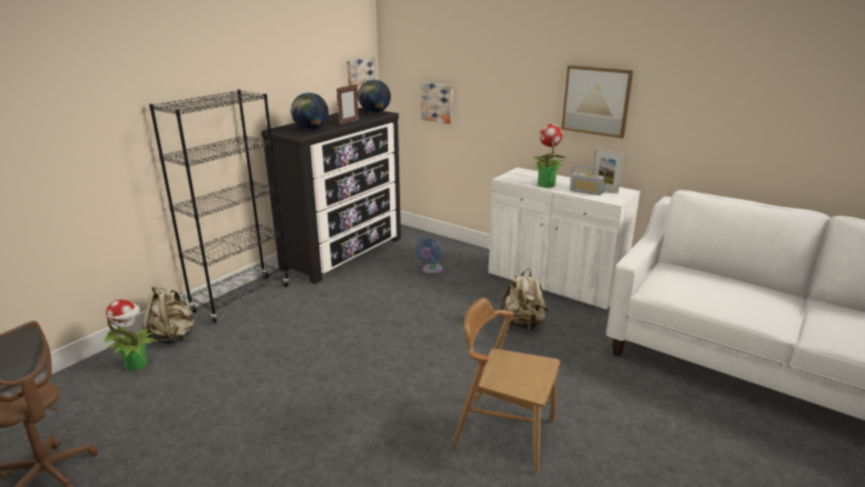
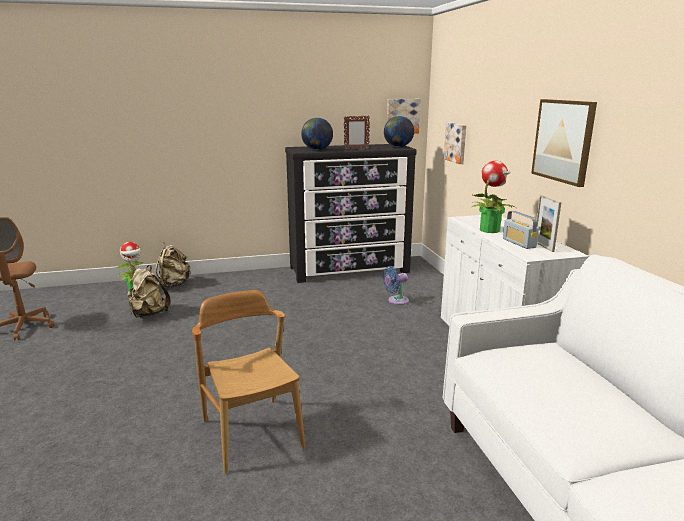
camera: 40 degrees right, 5 degrees down
(241, 299) = (240, 277): black bookcase -> none
(522, 324) = (406, 366): beige backpack -> beige backpack (149, 314)

